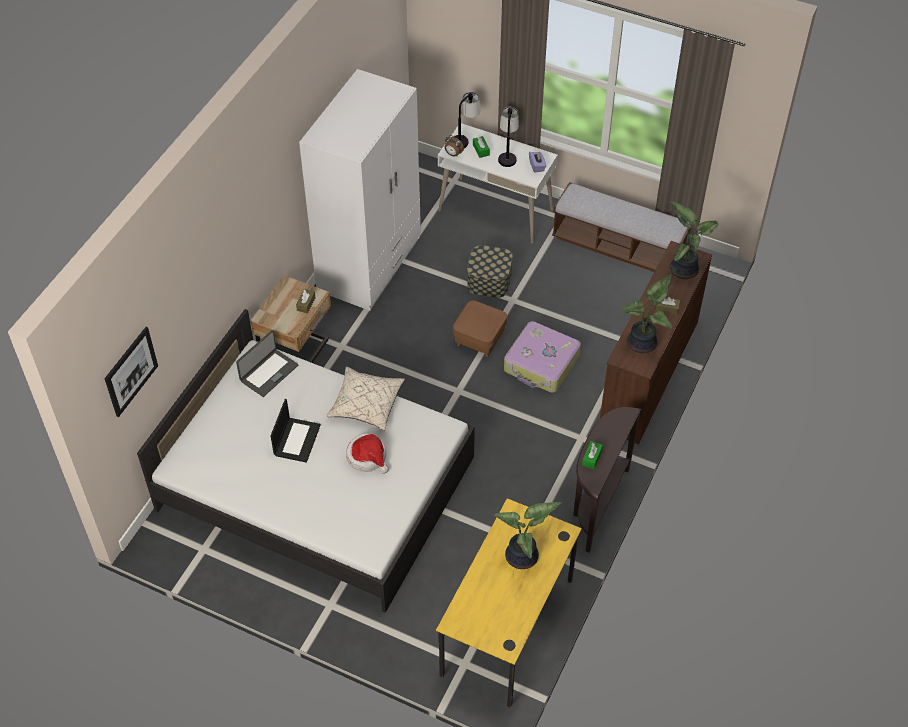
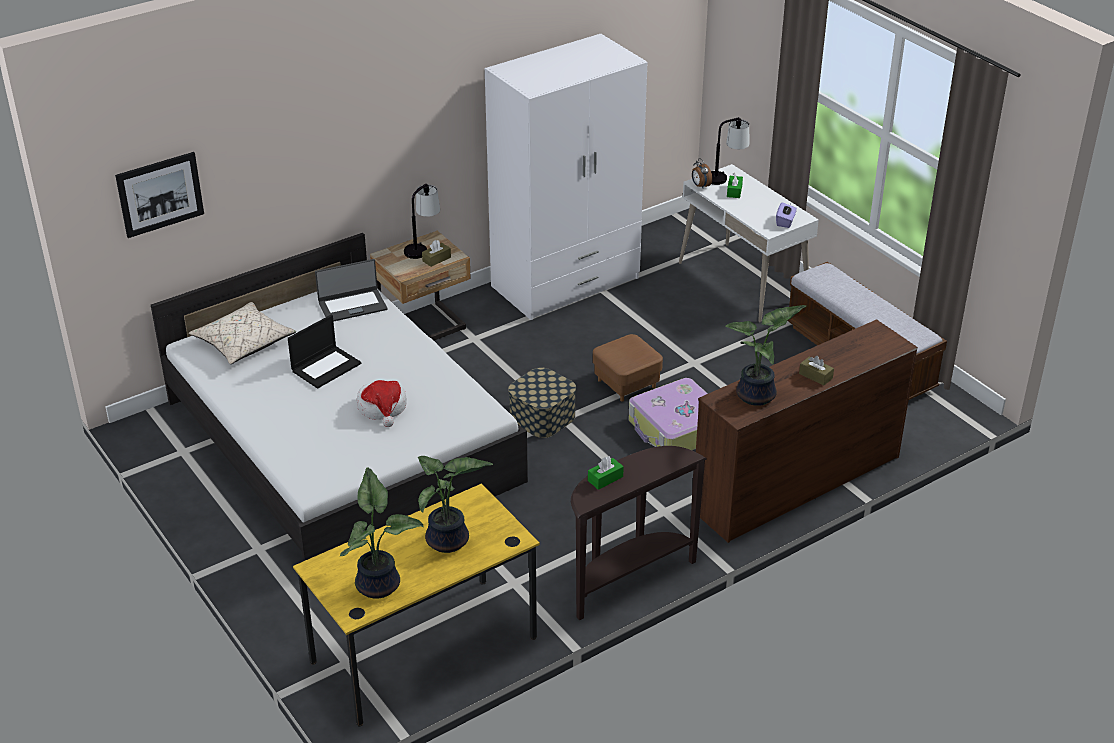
camera: 30 degrees right, 15 degrees down
(366, 404) = (424, 364): beige pillow -> beige pillow (243, 343)
(489, 280) = (682, 338): storage box -> storage box (542, 417)
(507, 154) = (760, 203): table lamp -> table lamp (422, 247)
(684, 269) = (869, 348): potted plant -> potted plant (380, 583)

